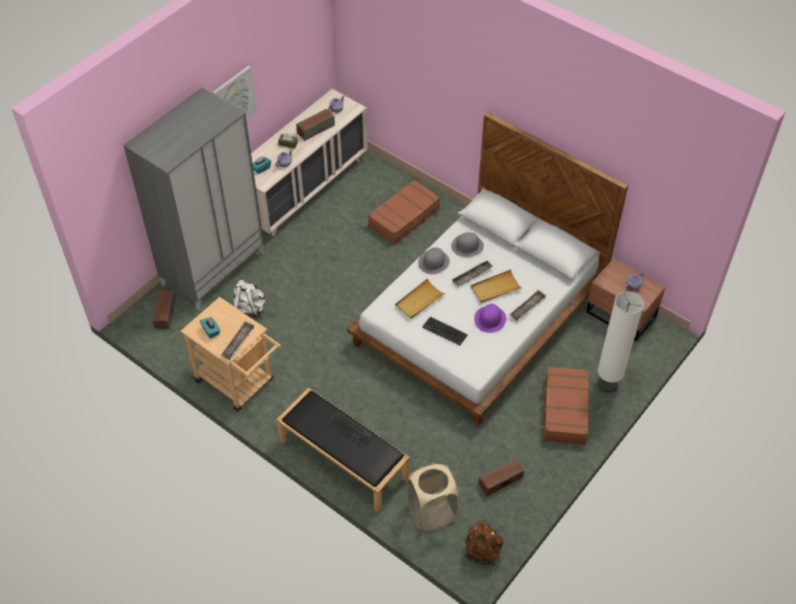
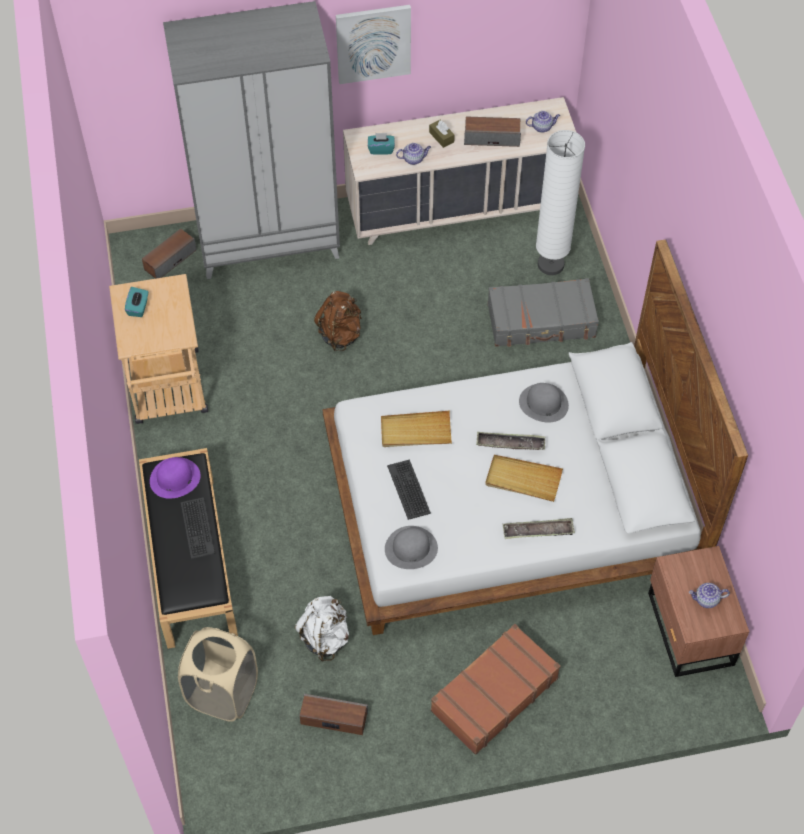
camera: 40 degrees right, 5 degrees up
(238, 342) = (152, 340): tray -> none
(249, 309) = (260, 314): white backpack -> white backpack (325, 637)
(405, 218) = (541, 321): brown suitcase -> grey suitcase
(434, 262) = (482, 396): grey hat -> grey hat (411, 548)
(482, 551) = (232, 782): brown backpack -> brown backpack (340, 334)
(490, 319) = (476, 513): purple hat -> purple hat (174, 478)
(607, 384) = (580, 702): white floor lamp -> white floor lamp (550, 264)

